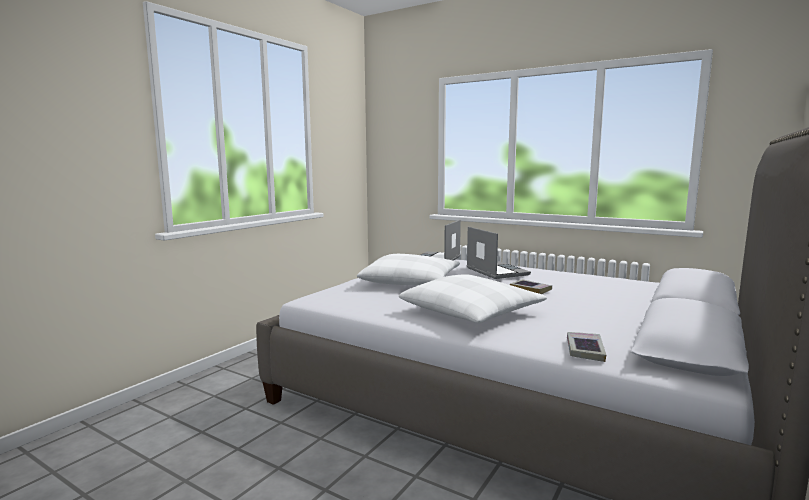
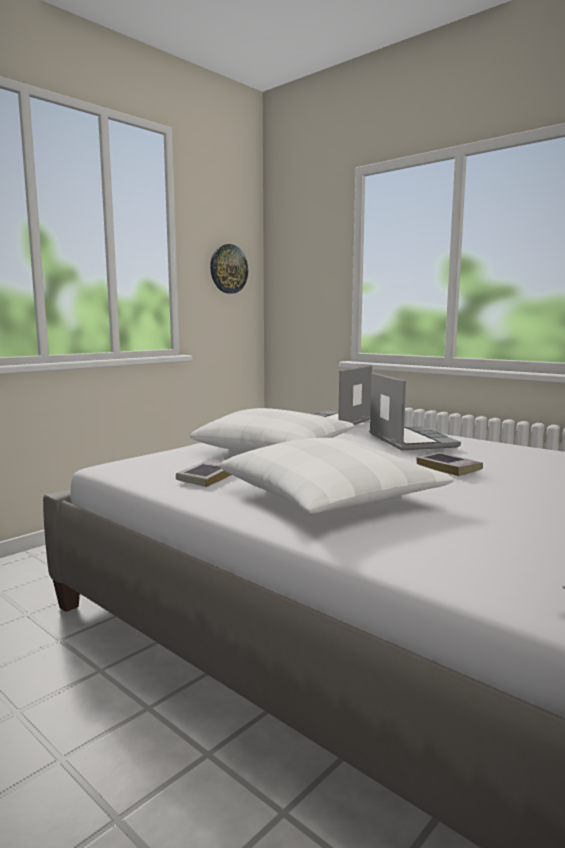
camera: 10 degrees right, 0 degrees up
(344, 147) = (228, 269): none -> wall clock
(585, 350) = (486, 574): book -> book (207, 477)

